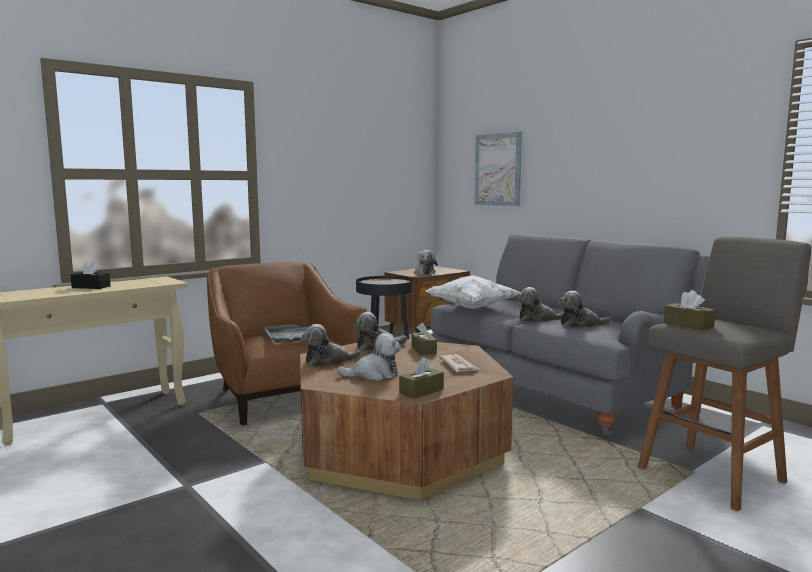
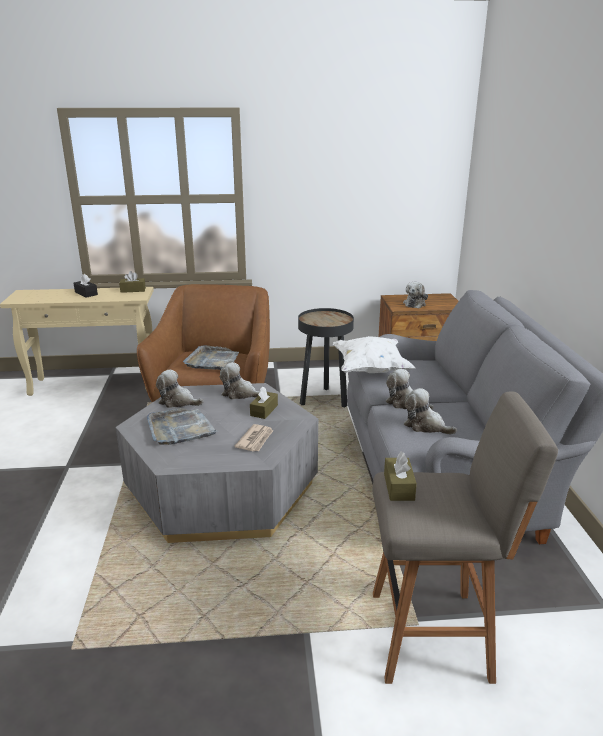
camera: 35 degrees right, 15 degrees up
(374, 375) = (180, 429): plush toy -> grey tray
(400, 449) = (222, 488): brown coffee table -> grey coffee table
(421, 391) = (178, 460): brown tissue box -> brown tissue box (133, 290)
(498, 169) = (501, 203): picture -> none

